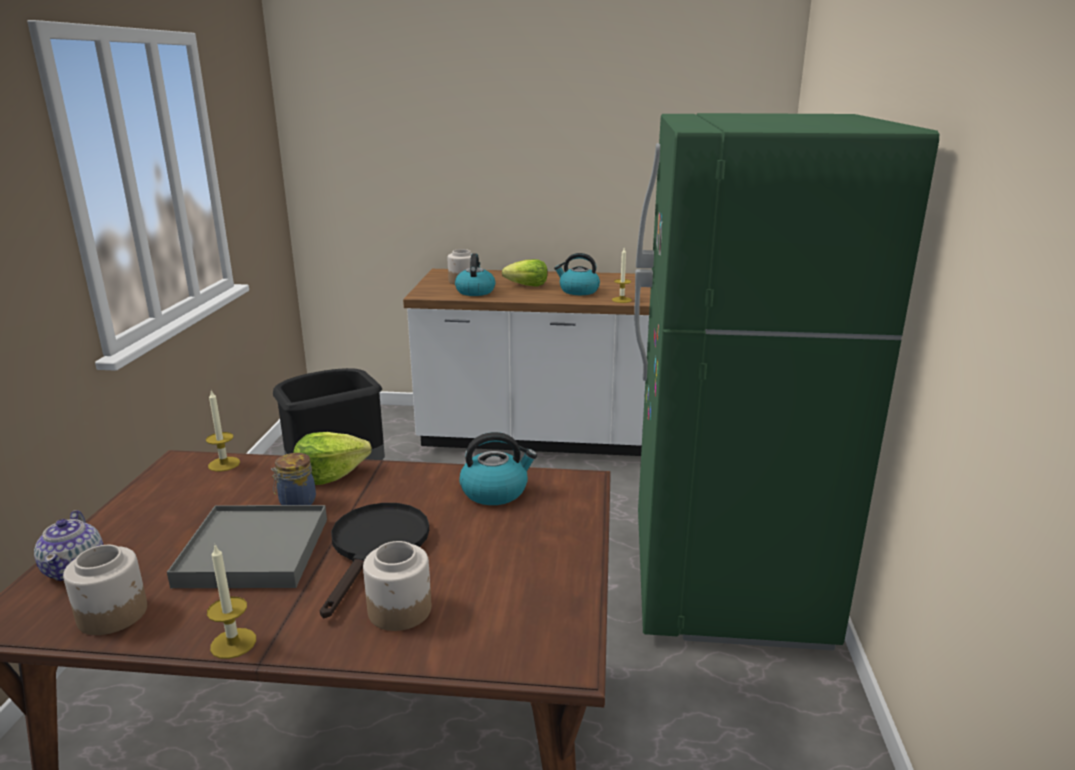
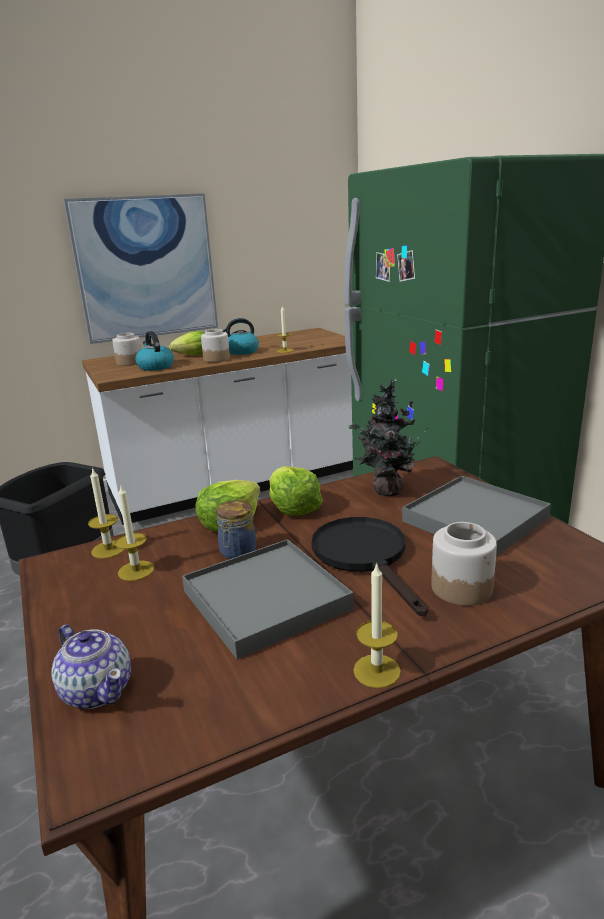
camera: 30 degrees left, 0 degrees up
(113, 614) = (216, 705): jar -> jar (217, 359)
(215, 489) = (136, 570): none -> candle
(396, 478) = (293, 508): none -> lettuce
(495, 491) = (385, 491): kettle -> potted plant
(511, 181) = (146, 268): none -> picture
(523, 552) = (475, 519): none -> grey tray

